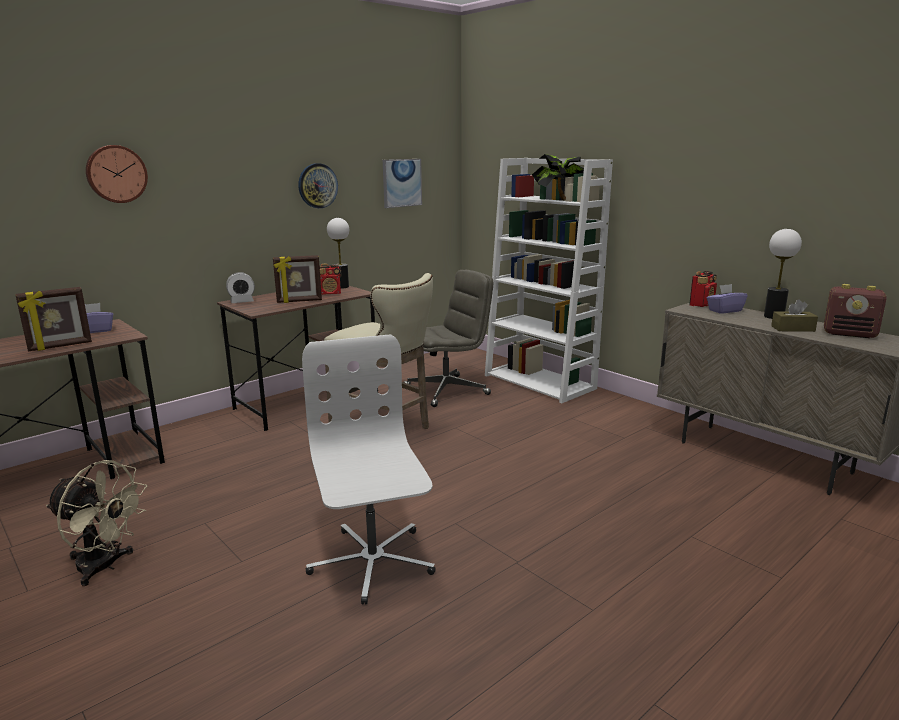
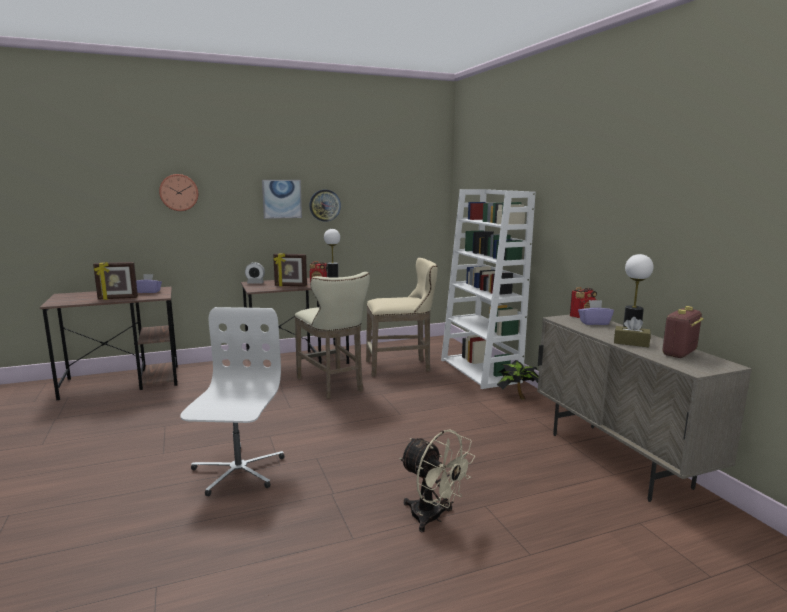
camera: 20 degrees right, 5 degrees down
(105, 567) = (90, 439): beige fan -> beige fan (433, 518)
(401, 183) = (396, 206): picture -> picture (282, 199)
(447, 390) = (401, 367): grey office chair -> beige stool
(557, 200) = (492, 223): potted plant -> potted plant (517, 397)
(850, 334) = (679, 353): radio -> radio turned 90 degrees clockwise

